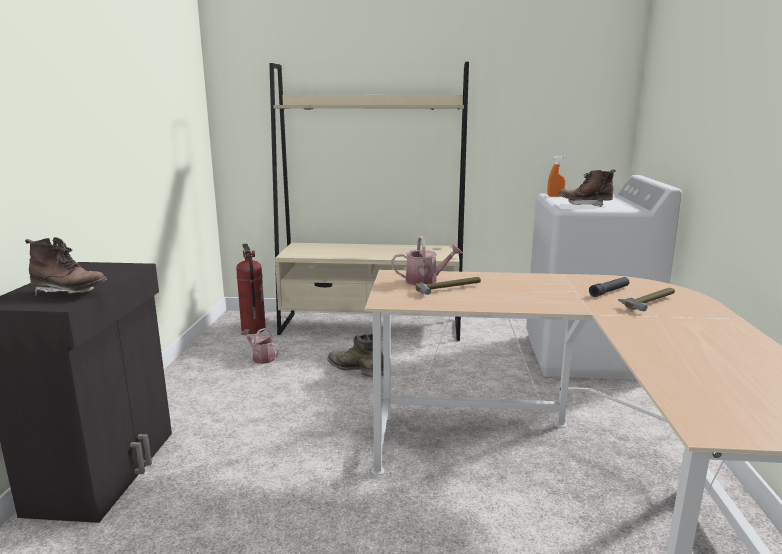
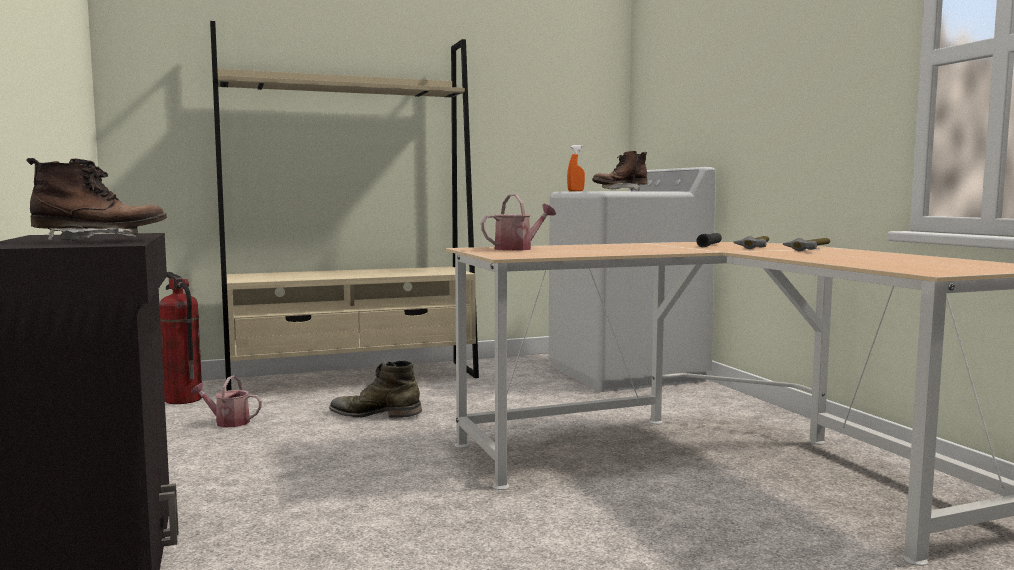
camera: 25 degrees left, 10 degrees down
(448, 289) = (555, 250): hammer -> hammer (811, 249)

